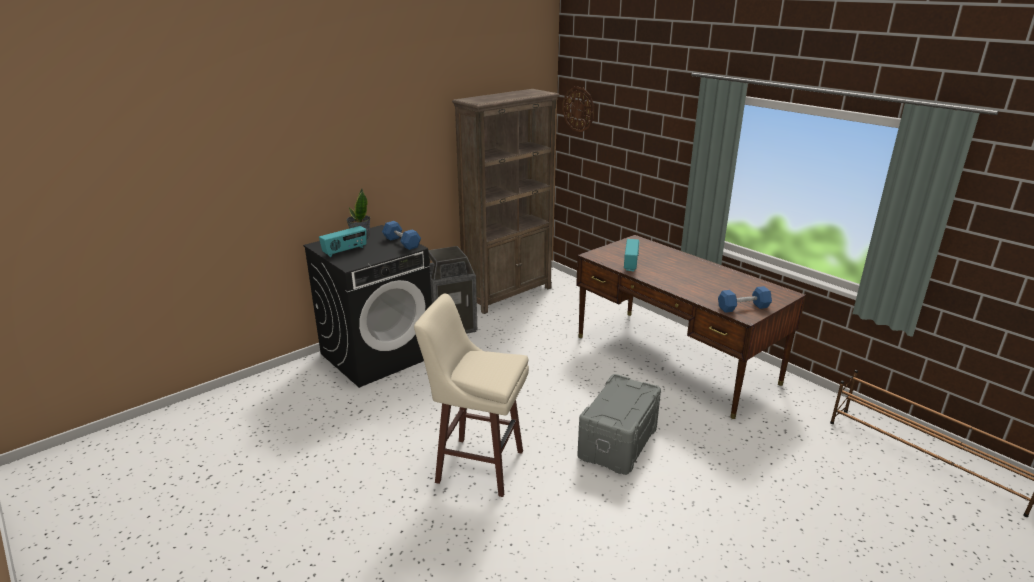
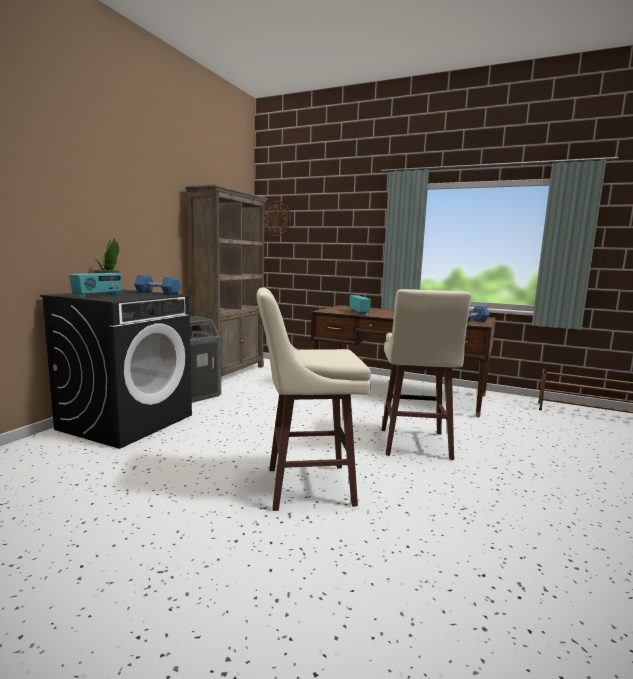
camera: 25 degrees left, 15 degrees down
(617, 442) = (414, 445): grey storage box -> beige stool

